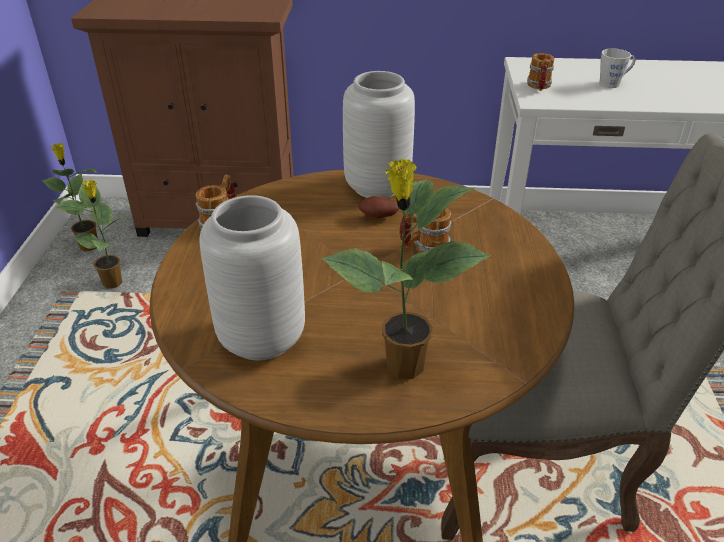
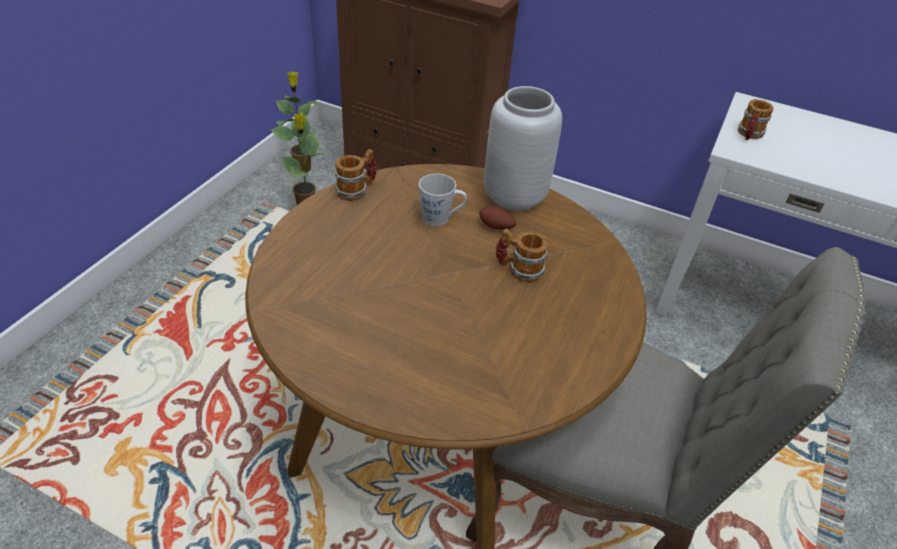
camera: 20 degrees right, 5 degrees up
(262, 339) = (325, 308): grey vase -> none
(402, 367) = (425, 375): potted plant -> none
(613, 83) = (836, 152): grey mug -> grey mug (441, 218)

